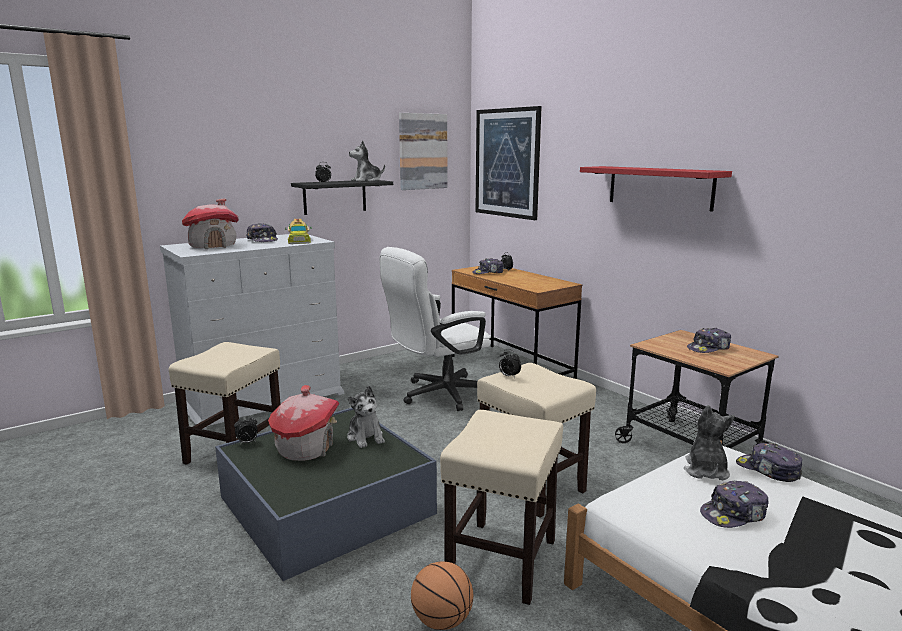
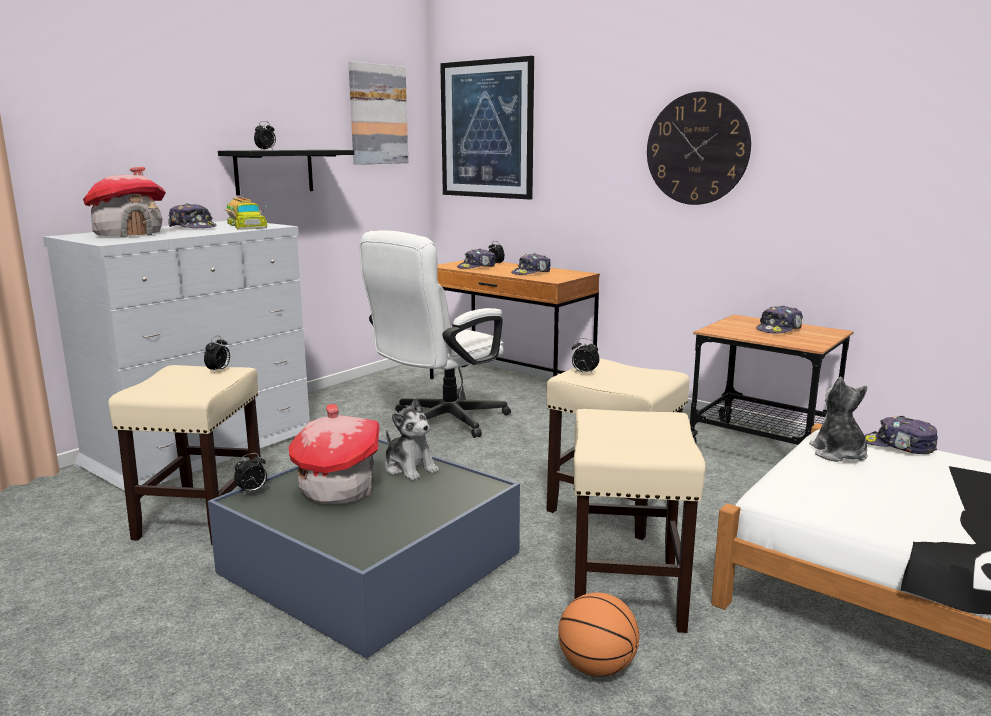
camera: 15 degrees left, 0 degrees up
(251, 349) = (218, 370): none -> alarm clock
(367, 180) = (317, 149): plush toy -> none
(659, 187) = (697, 149): red shelf -> wall clock
(734, 514) = (898, 491): cap -> cap (531, 273)

